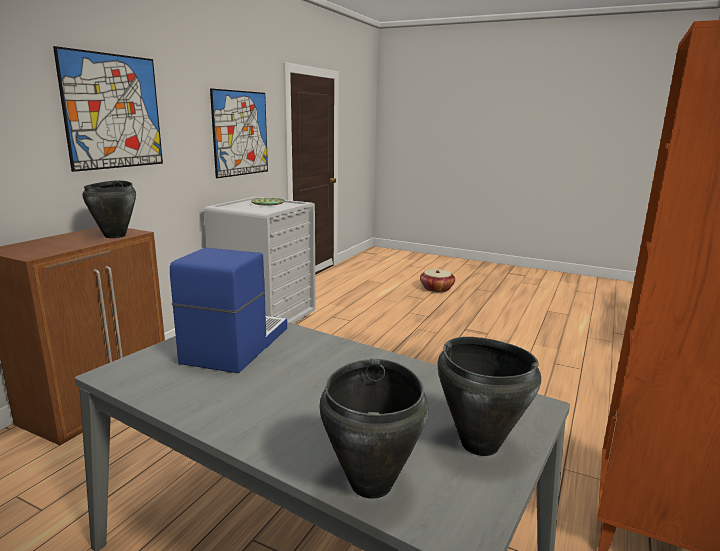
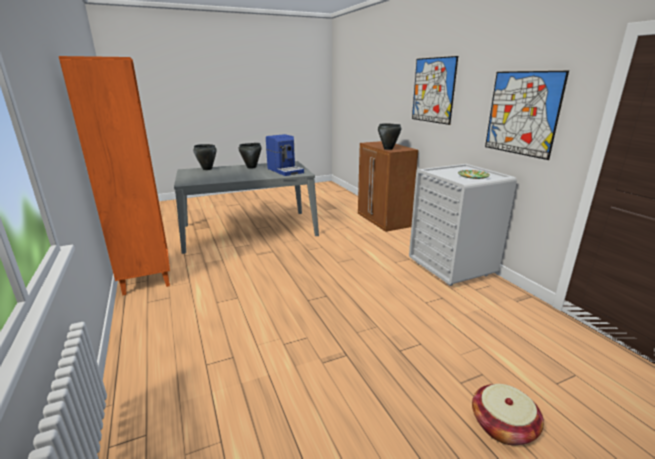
camera: 130 degrees right, 5 degrees up
(479, 444) = (192, 176): black cooking pot -> black cooking pot (252, 167)

